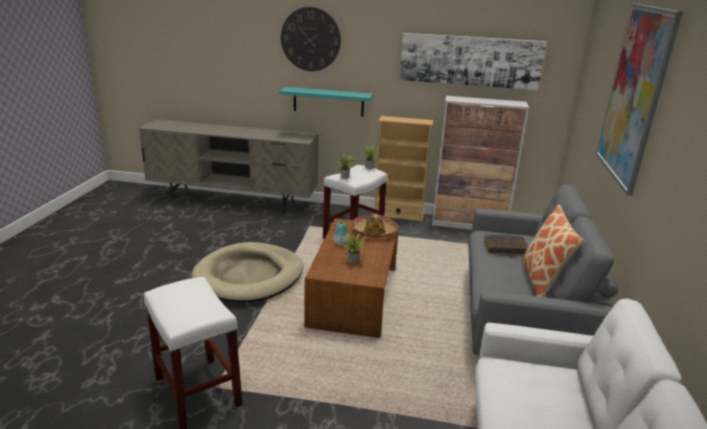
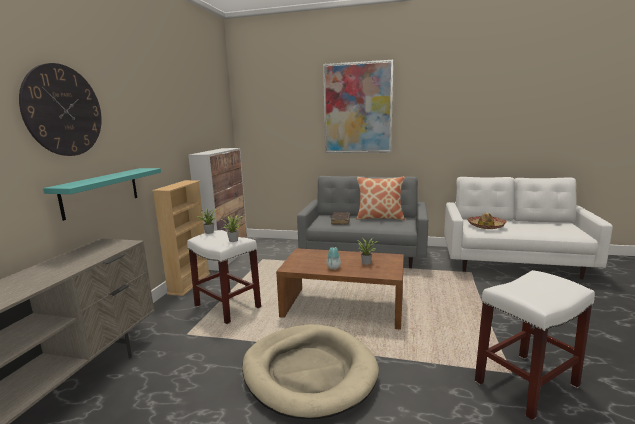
camera: 85 degrees left, 10 degrees down
(374, 231) = (309, 256): hat -> hat (486, 226)
(470, 61) = (192, 121): picture -> none

